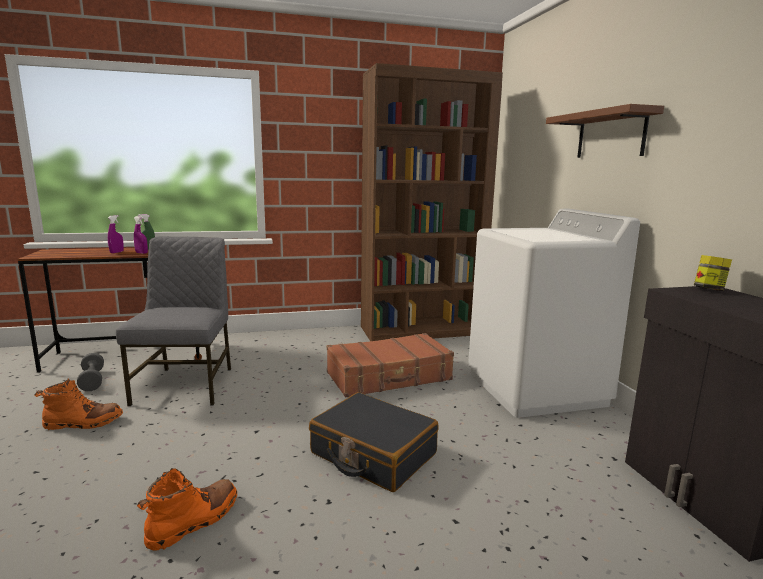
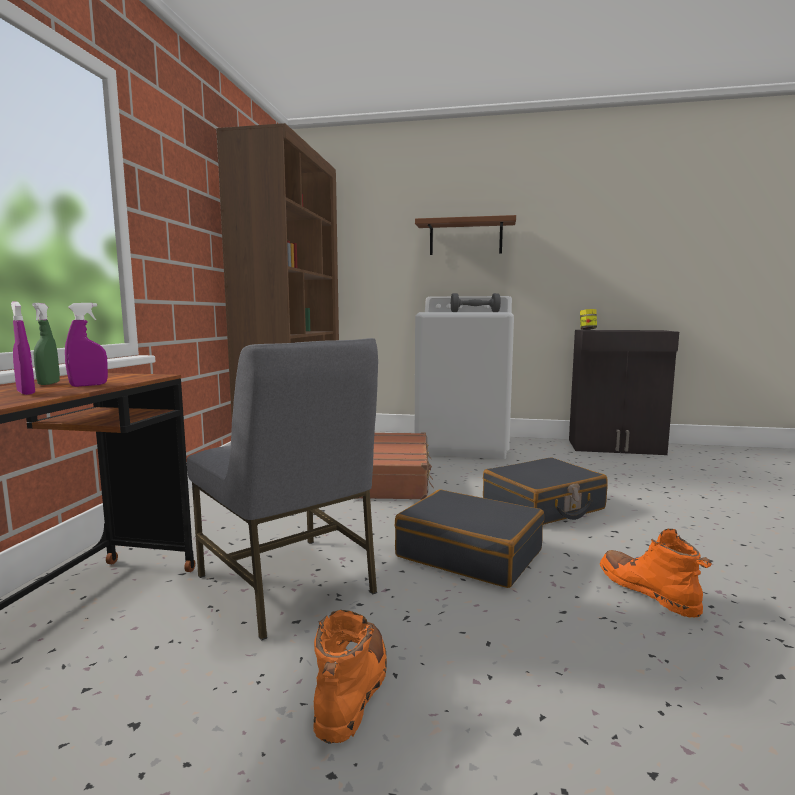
camera: 65 degrees left, 5 degrees down
(92, 380) = (133, 692): grey dumbbell -> grey dumbbell (475, 312)
(187, 385) = (288, 584): grey chair -> grey chair turned 150 degrees counterclockwise
(246, 431) = (469, 553): none -> black suitcase

